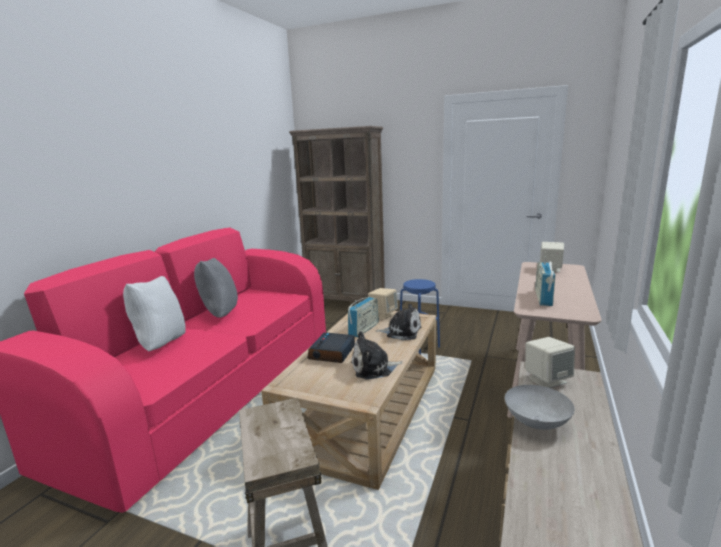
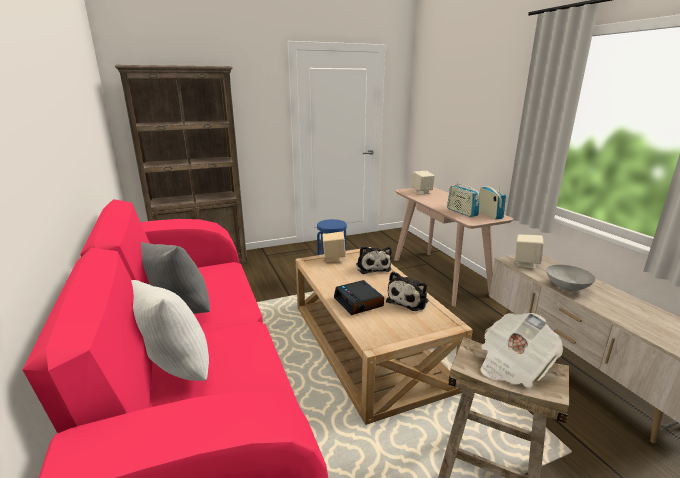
camera: 45 degrees left, 5 degrees up
(283, 435) = (513, 365): none -> newspaper
(363, 329) = (341, 275): radio -> radio (489, 214)
(401, 332) = (372, 267): plush toy -> plush toy turned 105 degrees clockwise

